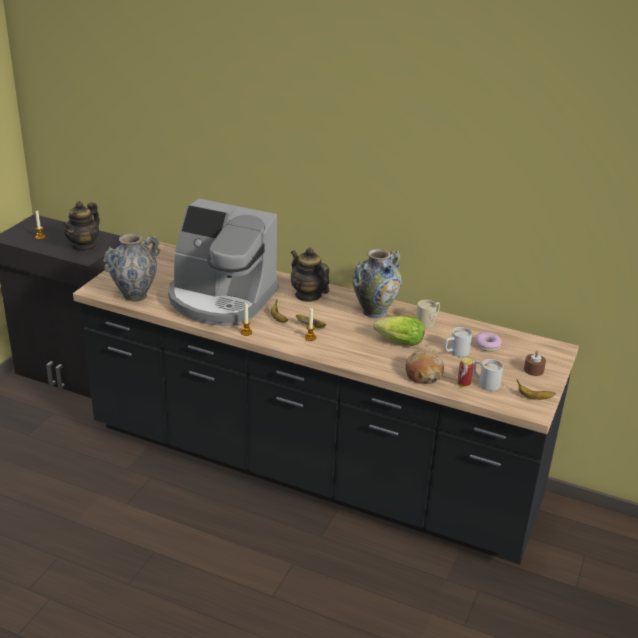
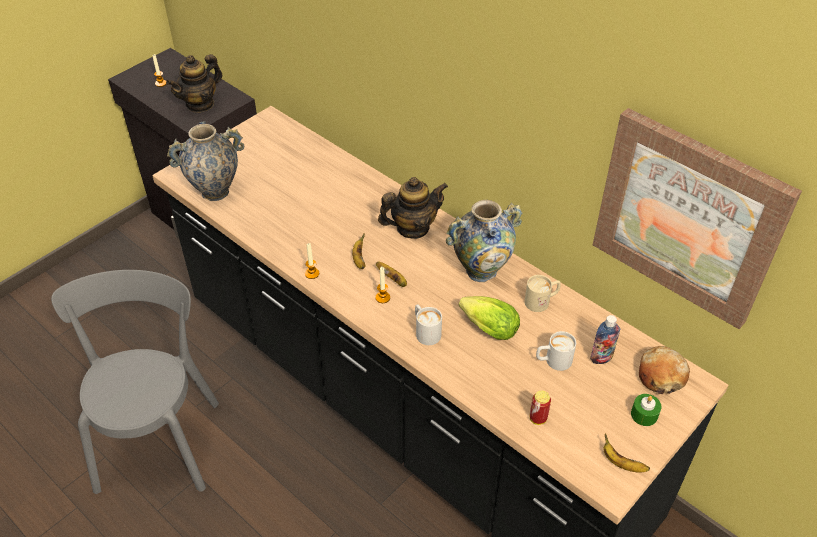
camera: 20 degrees right, 15 degrees up
(104, 533) = (159, 439): none -> grey chair
(221, 299) = (307, 216): coffee machine -> none
(308, 295) = (412, 228): teapot -> teapot turned 90 degrees clockwise
(423, 374) = (494, 388): bread -> bread (661, 375)
(485, 383) = (568, 422): white mug -> white mug (425, 331)
(487, 345) = (601, 358): donut -> bottle
(531, 221) = (688, 217): none -> picture
(533, 370) = (644, 414): brown candle -> green candle

